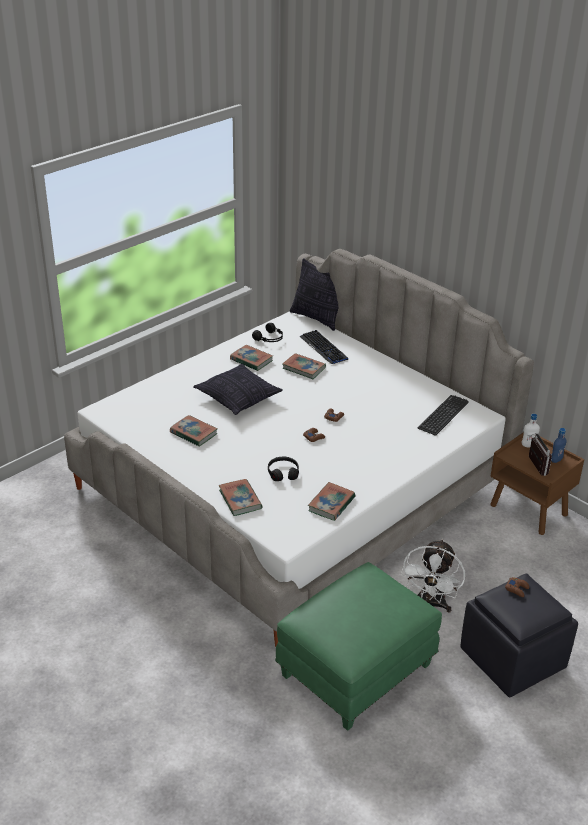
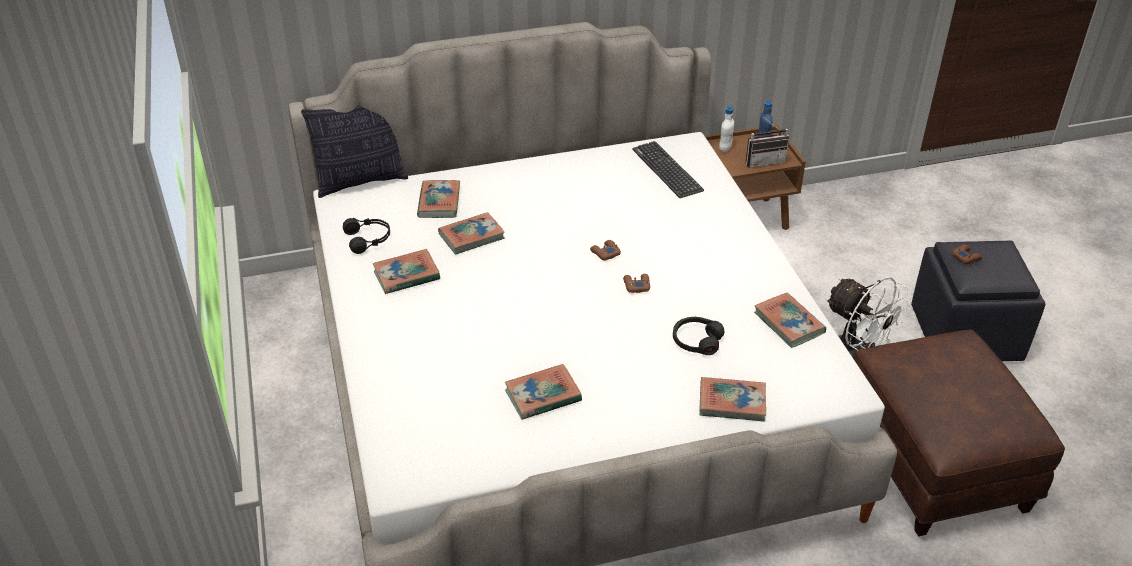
camera: 60 degrees left, 5 degrees up
(238, 398) = (491, 321): pillow -> none
(323, 348) = (439, 202): keyboard -> book
(356, 669) = (932, 463): green ottoman -> brown ottoman
(534, 466) = (764, 160): radio -> radio turned 150 degrees clockwise

